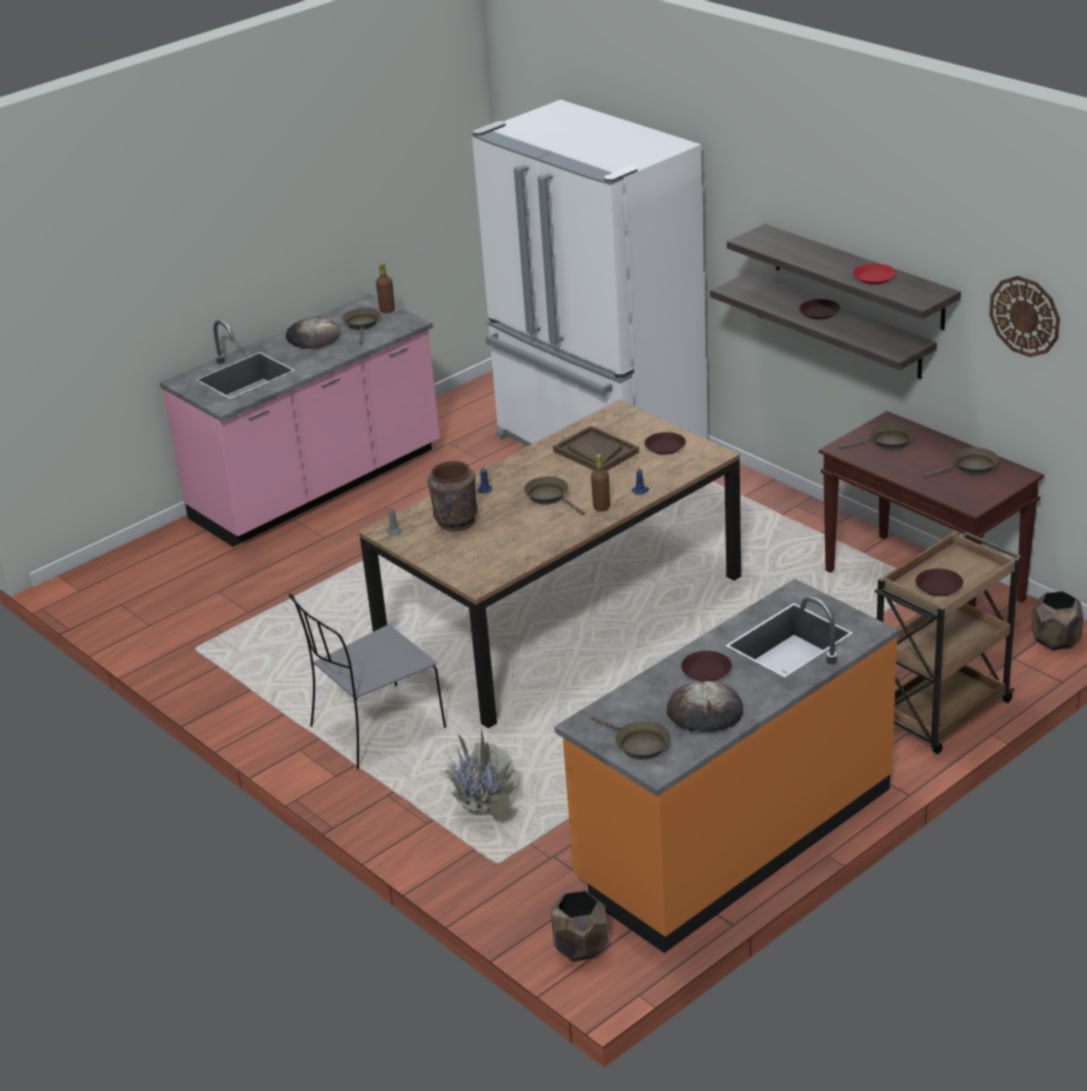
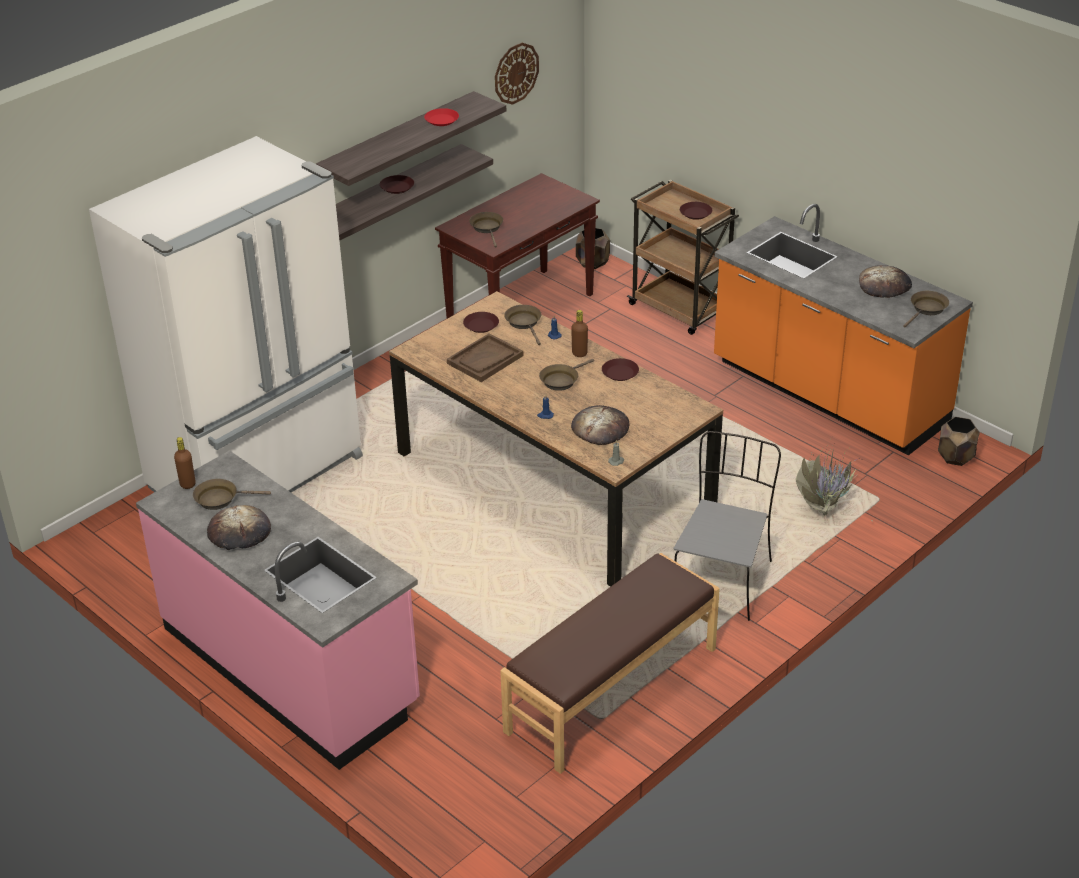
camera: 95 degrees left, 5 degrees up
(230, 655) = (613, 690): none -> brown bench
(374, 729) = (722, 579): grey chair -> grey chair turned 120 degrees counterclockwise
(455, 522) = (600, 428): brown vase -> bread
(706, 670) = (835, 285): brown plate -> brown plate (620, 373)
(971, 468) = (529, 198): brown frying pan -> brown frying pan (524, 323)

